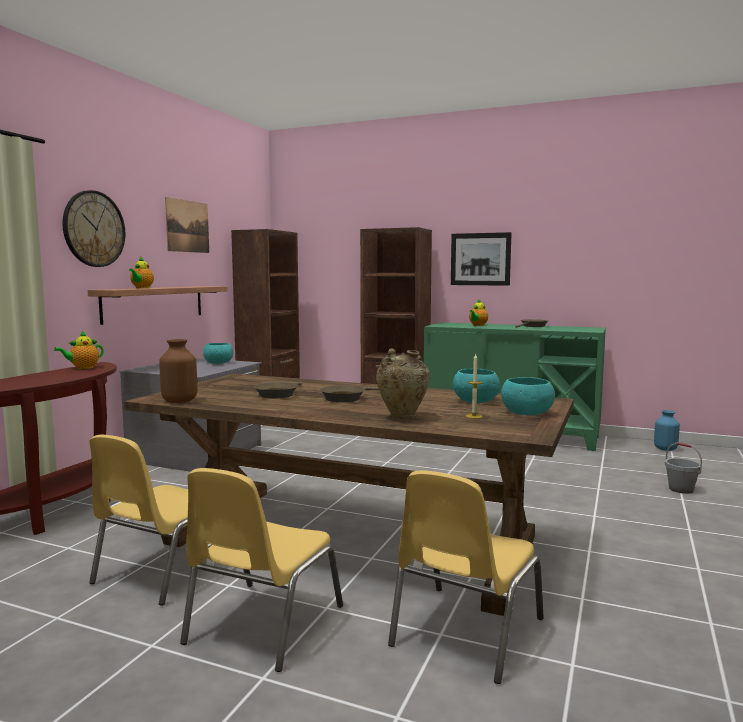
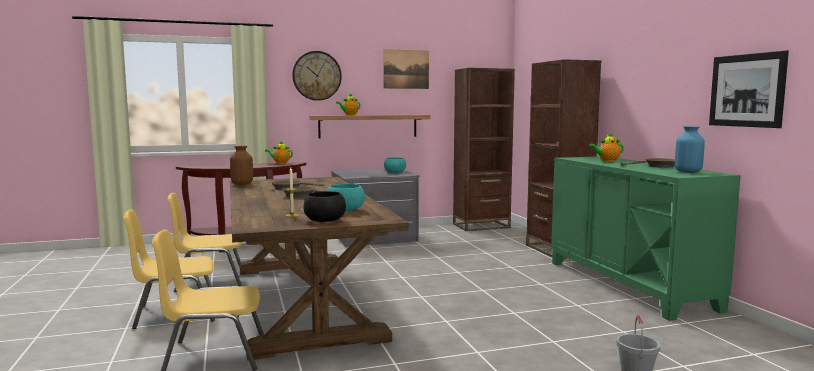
camera: 50 degrees right, 0 degrees up
(402, 418) = (262, 208): beige vase -> none
(480, 259) = (637, 89): picture -> picture (746, 90)
(526, 413) = (324, 220): turquoise bowl -> black bowl
(665, 449) = (772, 347): blue vase -> blue vase (688, 172)

